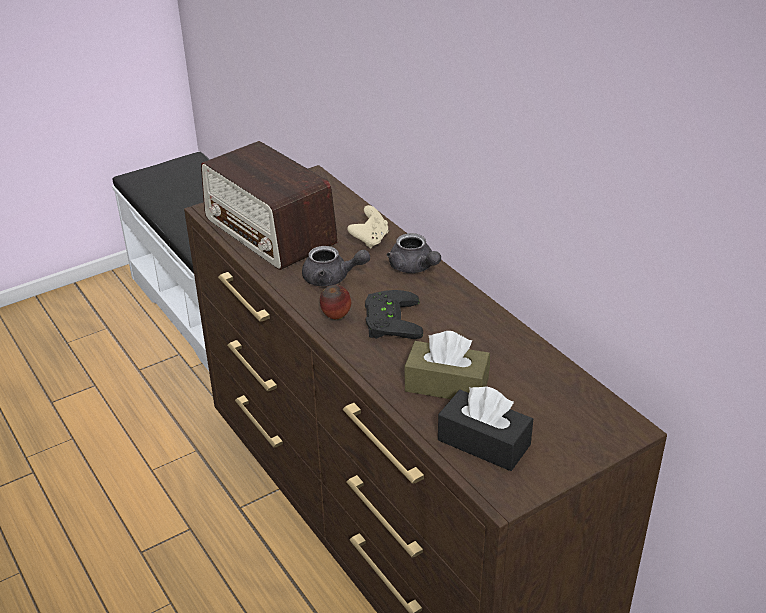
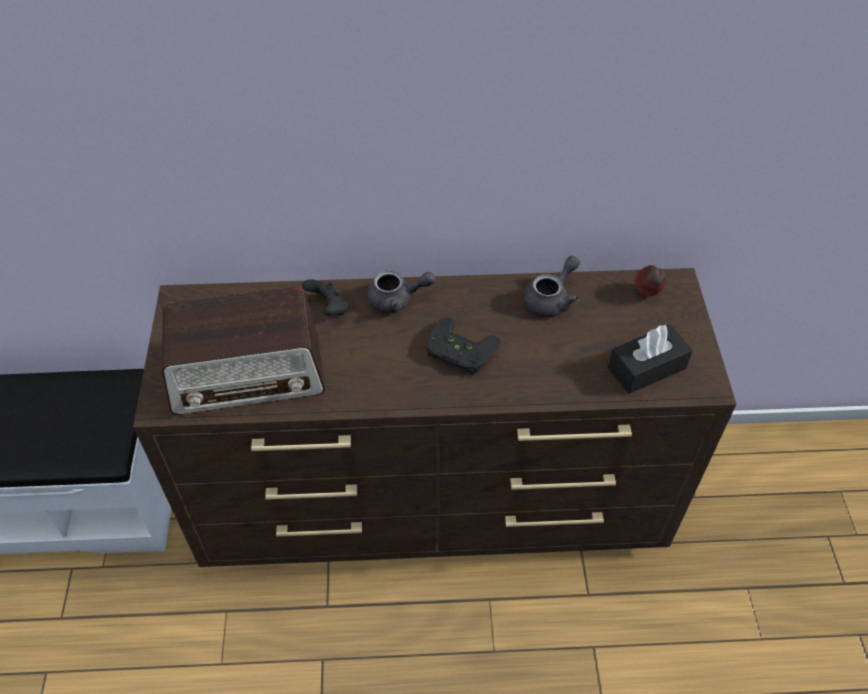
camera: 60 degrees left, 15 degrees up
(332, 278) = (366, 362): grey teapot -> grey teapot (551, 299)
(335, 317) = (426, 385): apple -> apple (647, 293)
(370, 240) = (328, 308): beige game controller -> black game controller
(446, 385) = (567, 356): brown tissue box -> none

